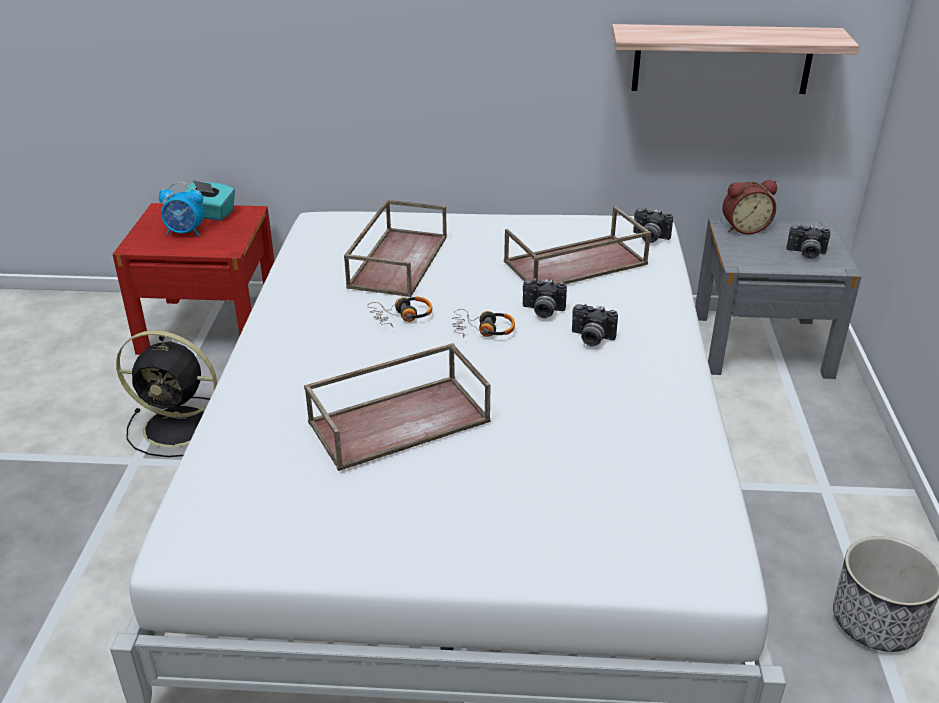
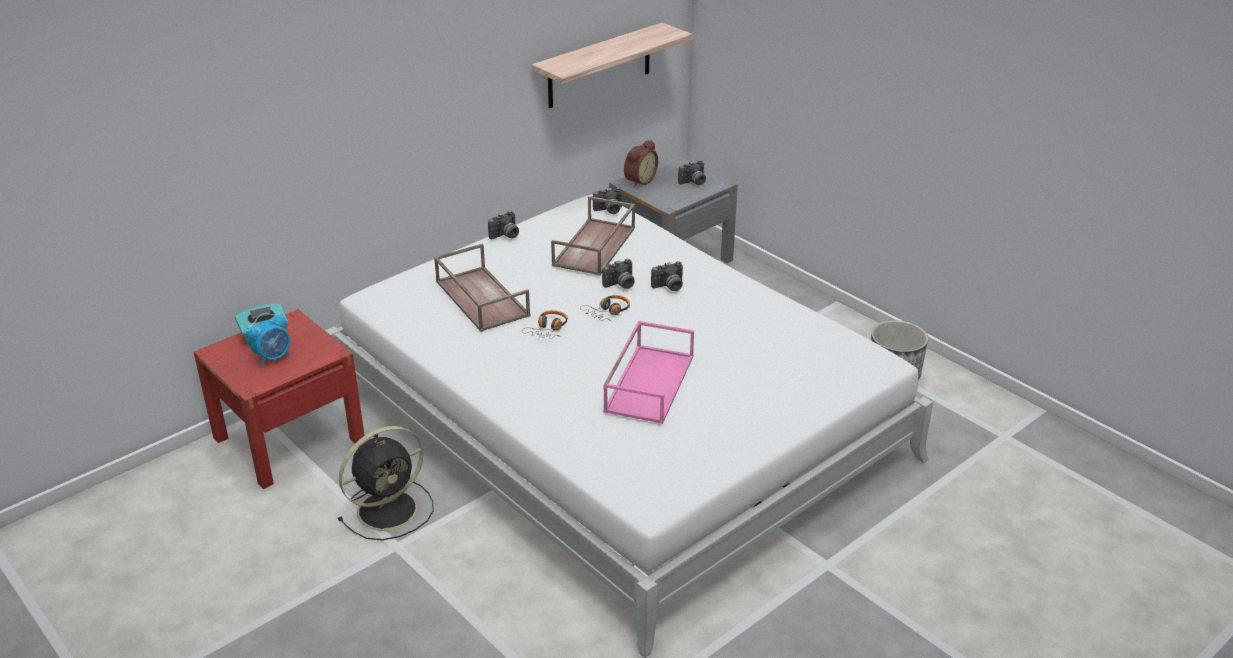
camera: 45 degrees left, 0 degrees up
(400, 420) = (648, 382): brown tray -> pink tray
(512, 218) = (506, 236): none -> camera

